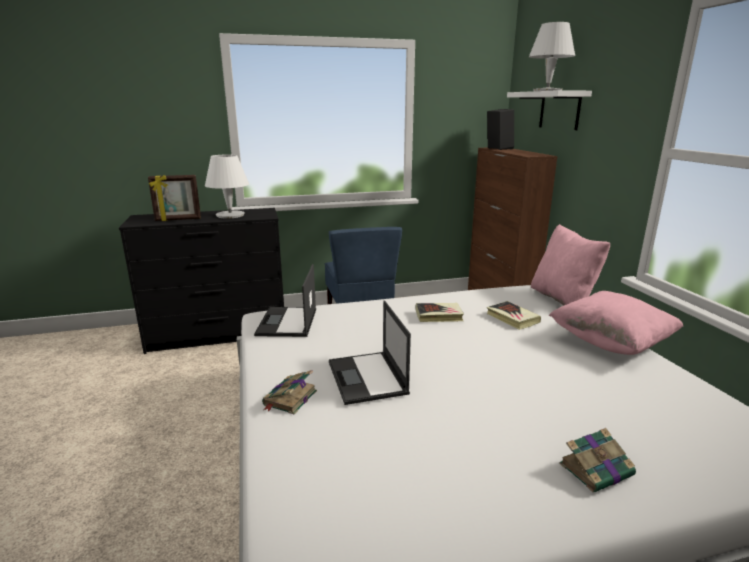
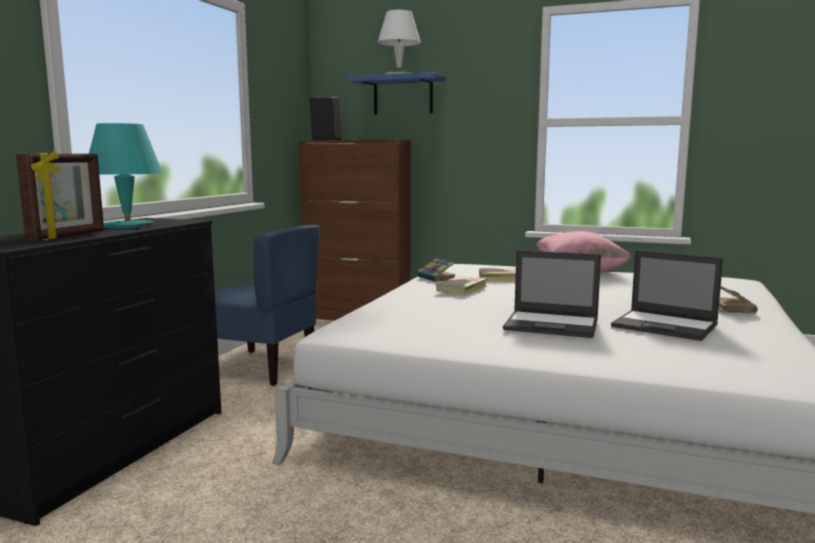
camera: 55 degrees left, 10 degrees down
(230, 215) = (127, 226): white table lamp -> turquoise table lamp
(287, 322) = (373, 329): laptop -> laptop (665, 326)
(289, 399) = (555, 353): book -> book (437, 278)
(559, 110) = (403, 96): white shelf -> blue shelf
(563, 299) = (489, 264): pink pillow -> none

